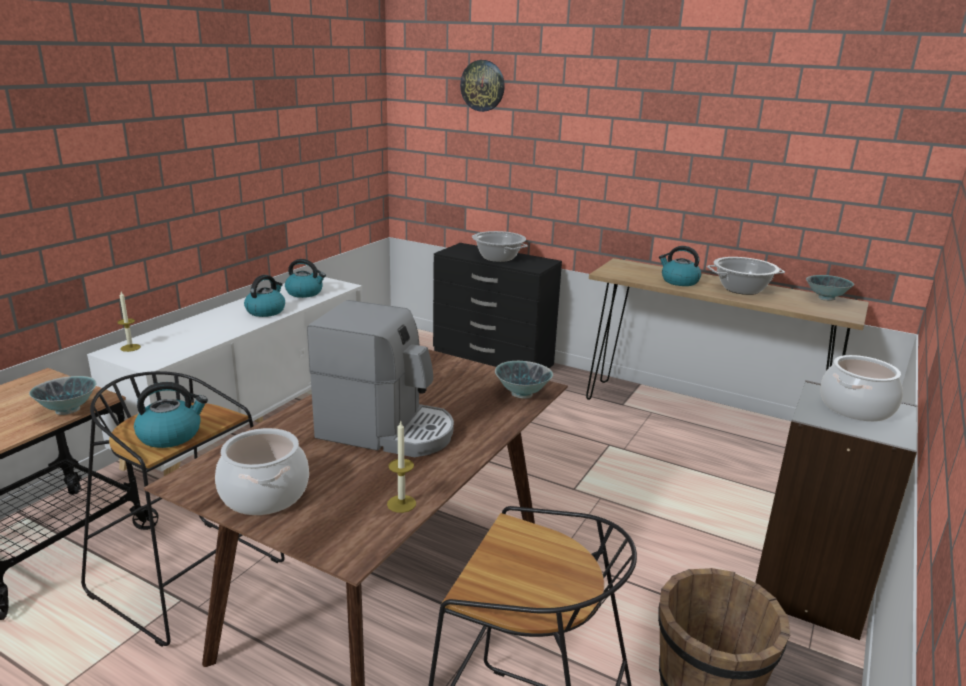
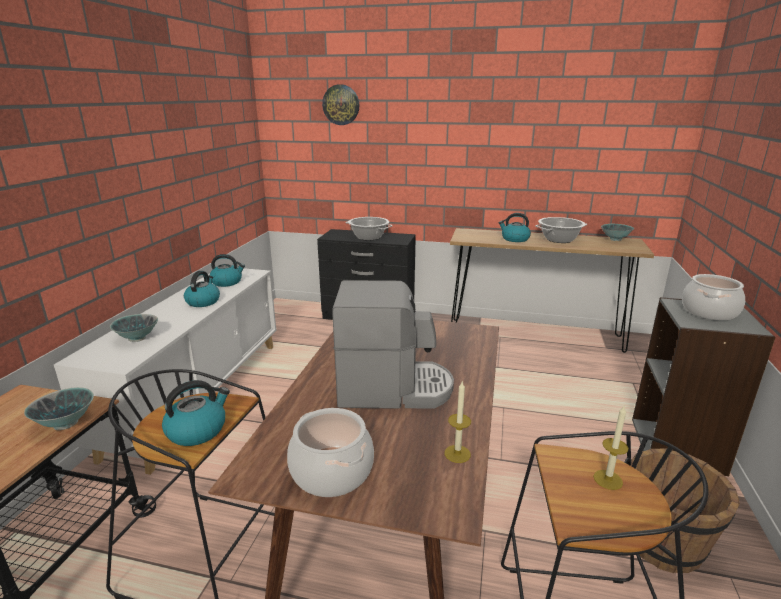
camera: 15 degrees left, 0 degrees up
(130, 348) = (95, 352): candle -> candle (608, 479)
(522, 394) = (473, 339): bowl -> bowl (137, 339)

